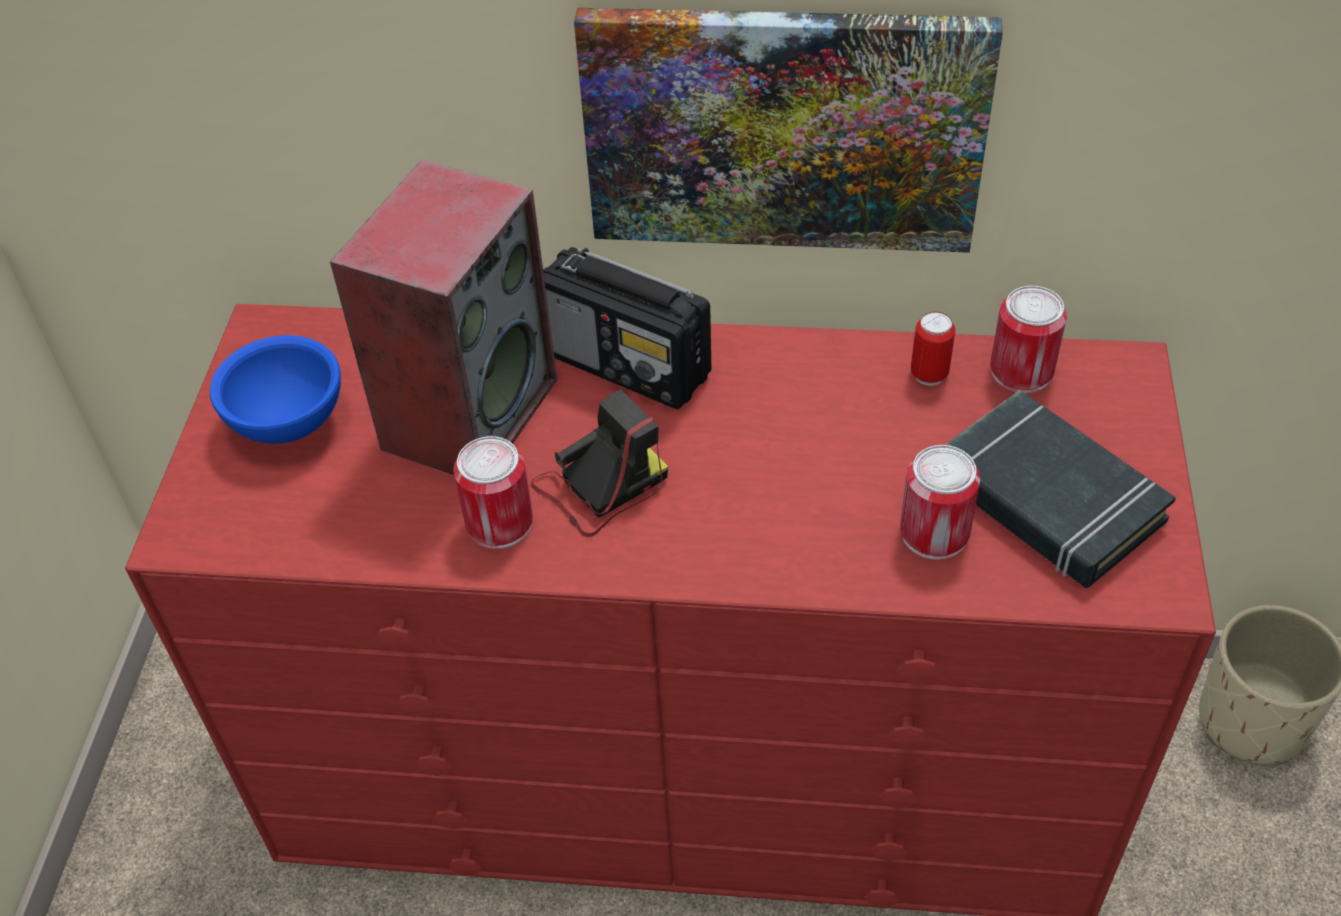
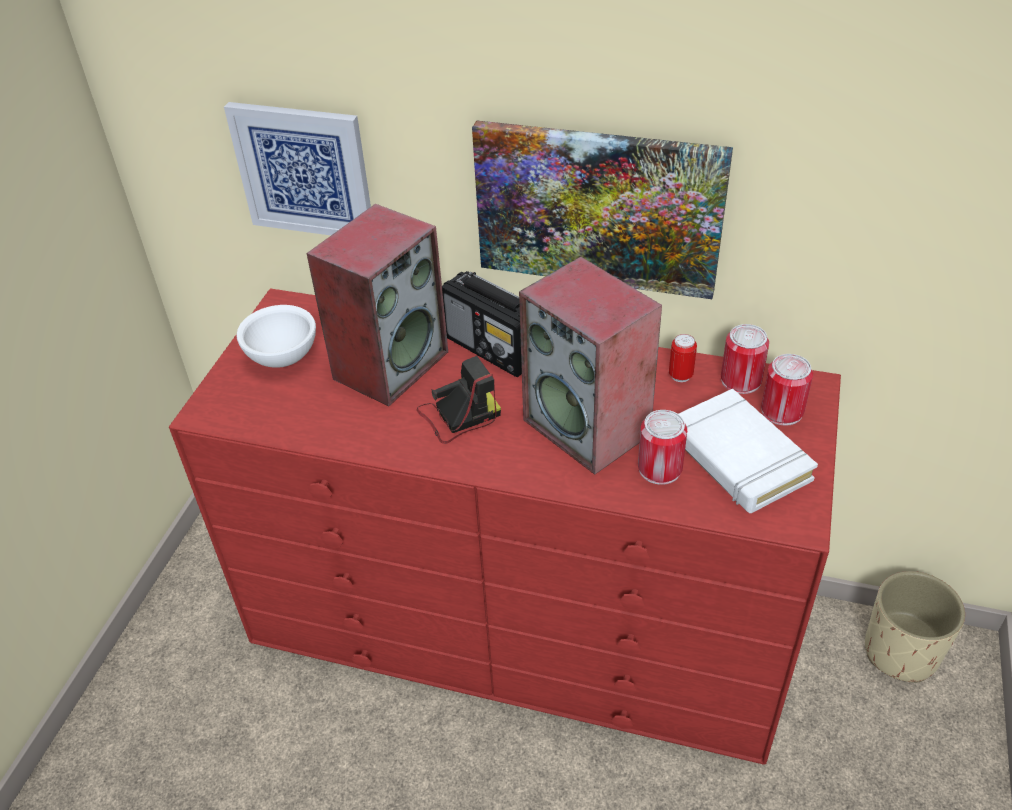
camera: 10 degrees right, 5 degrees down
(283, 111) = (304, 170): none -> picture
(290, 422) = (284, 357): blue bowl -> white bowl
(499, 523) = (392, 429): can -> can (782, 411)
(809, 479) = (588, 427): none -> speaker
(1047, 499) = (738, 457): black book -> white book

